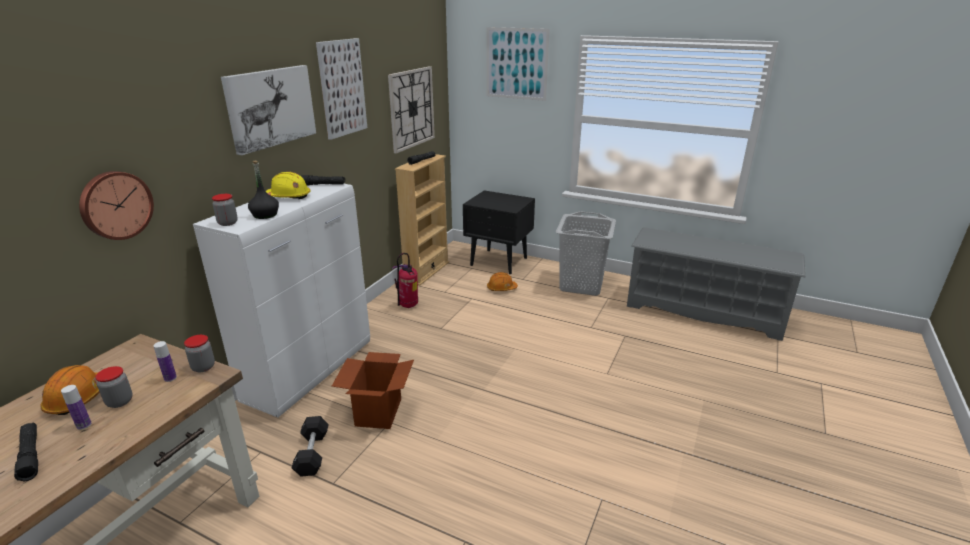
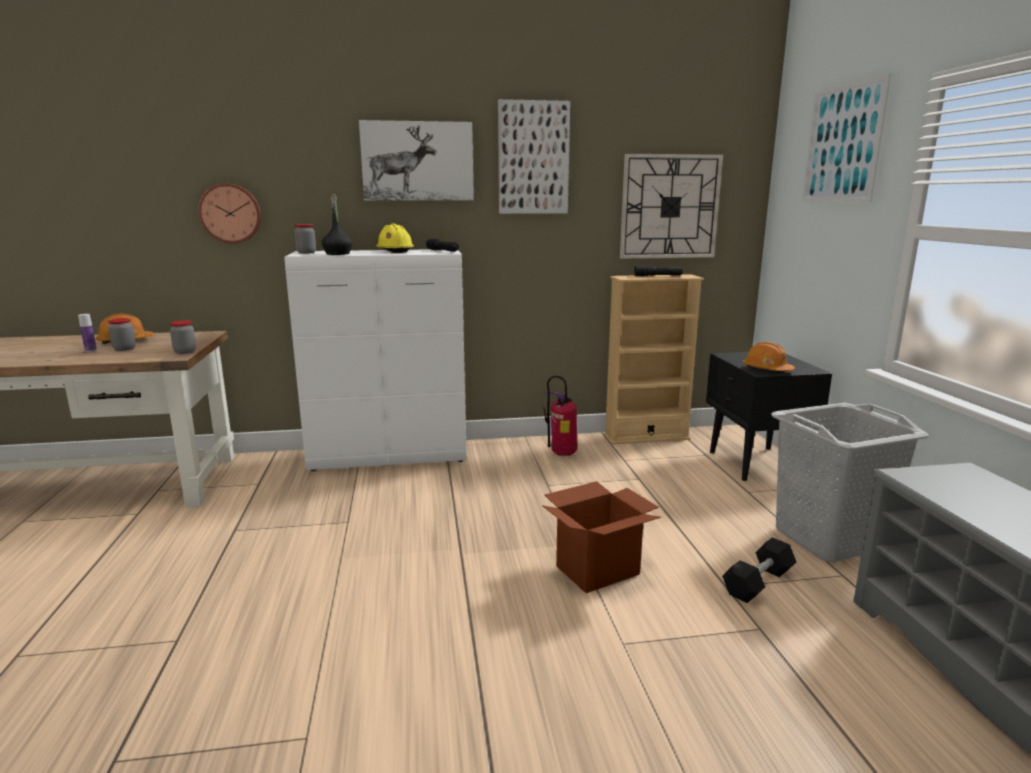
camera: 55 degrees right, 10 degrees down
(30, 456) = (51, 351): black flashlight -> none
(170, 378) = (163, 350): bottle -> none
(312, 453) = (270, 505): black dumbbell -> black dumbbell (758, 583)
(378, 412) = (358, 510): cardboard box -> cardboard box (598, 570)
(501, 288) = (697, 487): orange hard hat -> orange hard hat (767, 370)

